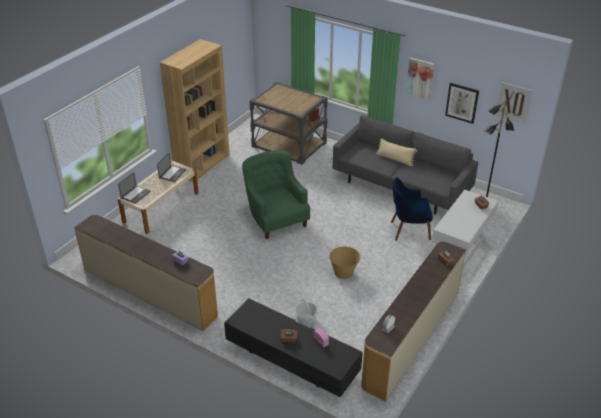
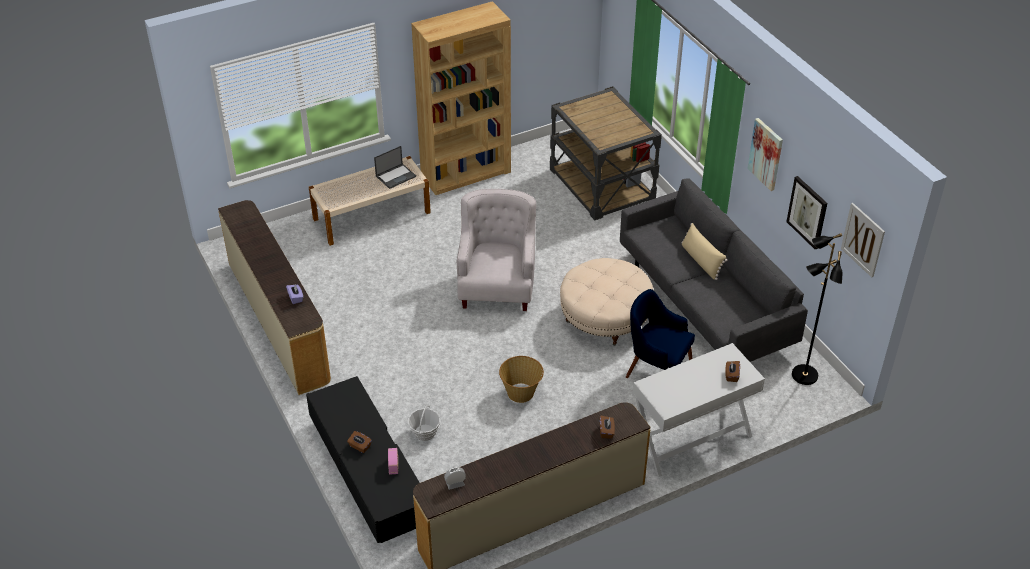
camera: 30 degrees right, 5 degrees up
(135, 194) = (332, 189): laptop -> none
(276, 218) = (497, 284): green armchair -> white armchair
(355, 213) = (604, 318): none -> beige ottoman

